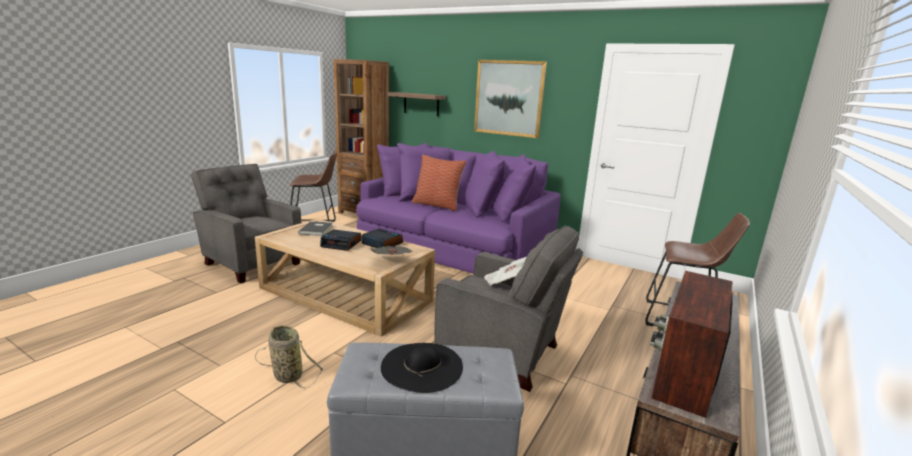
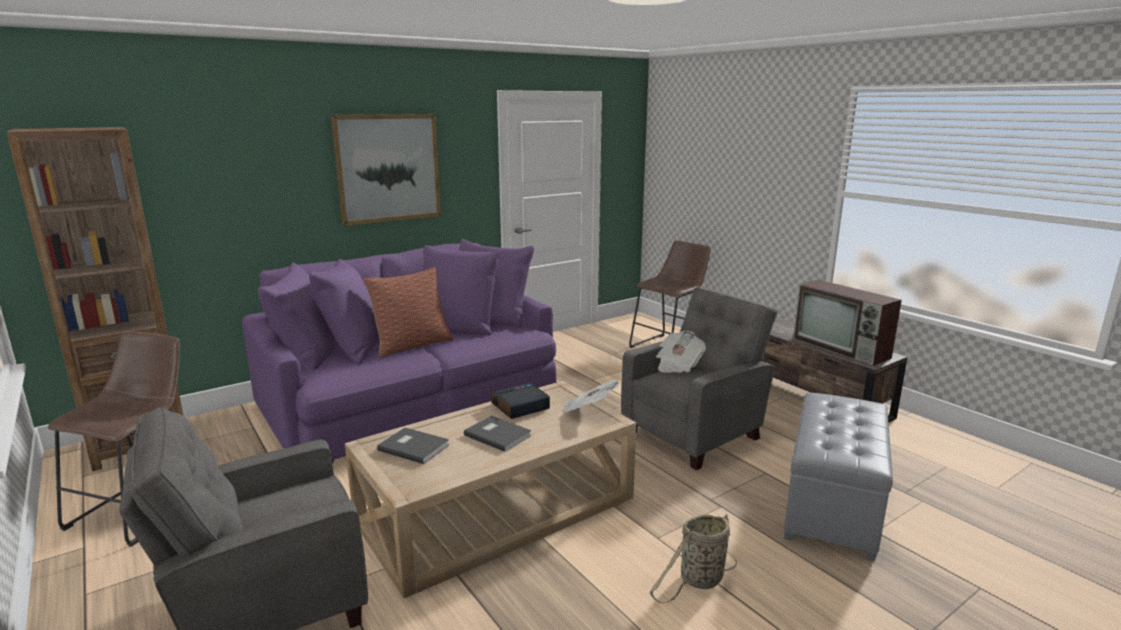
camera: 65 degrees left, 0 degrees up
(341, 244) = (498, 434): alarm clock -> grey book
(421, 104) = (221, 199): shelf -> none
(422, 366) = (846, 428): black hat -> none

